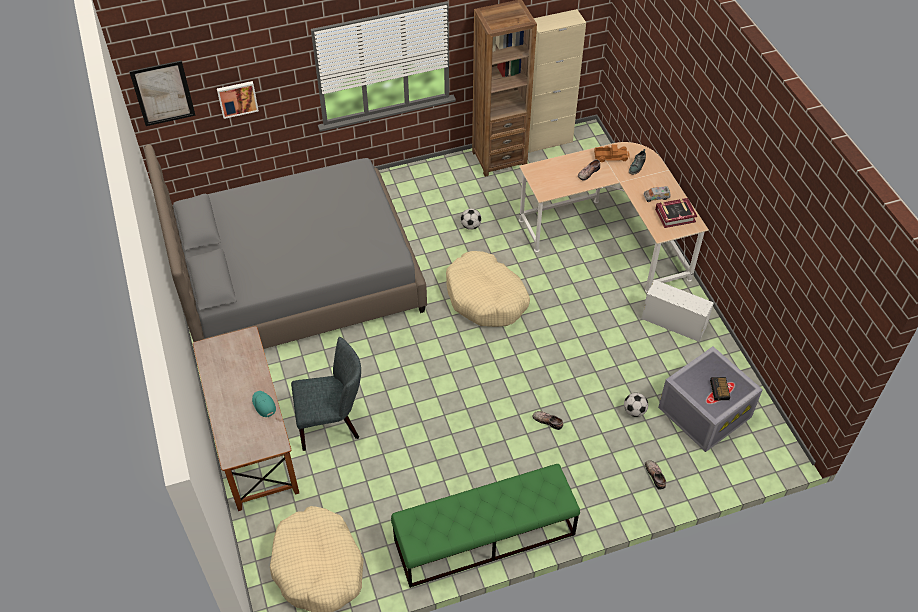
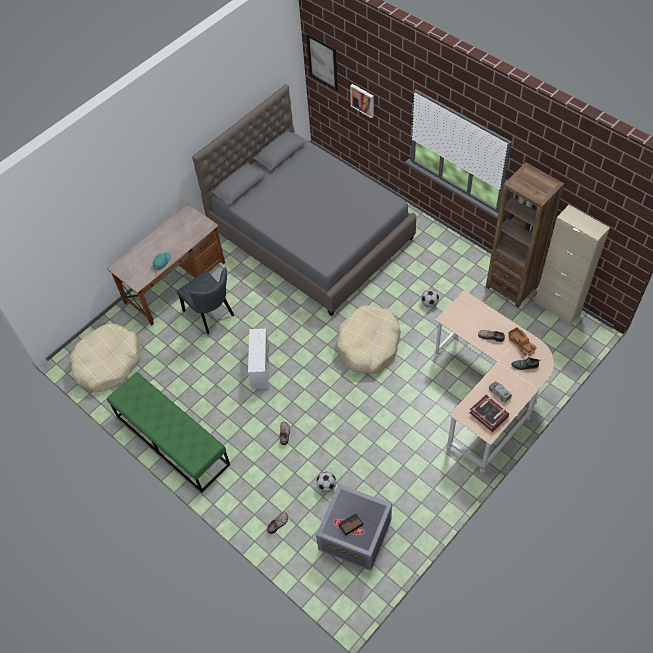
camera: 65 degrees right, 5 degrees up
(672, 323) = (428, 476): white storage box -> white storage box (260, 366)

